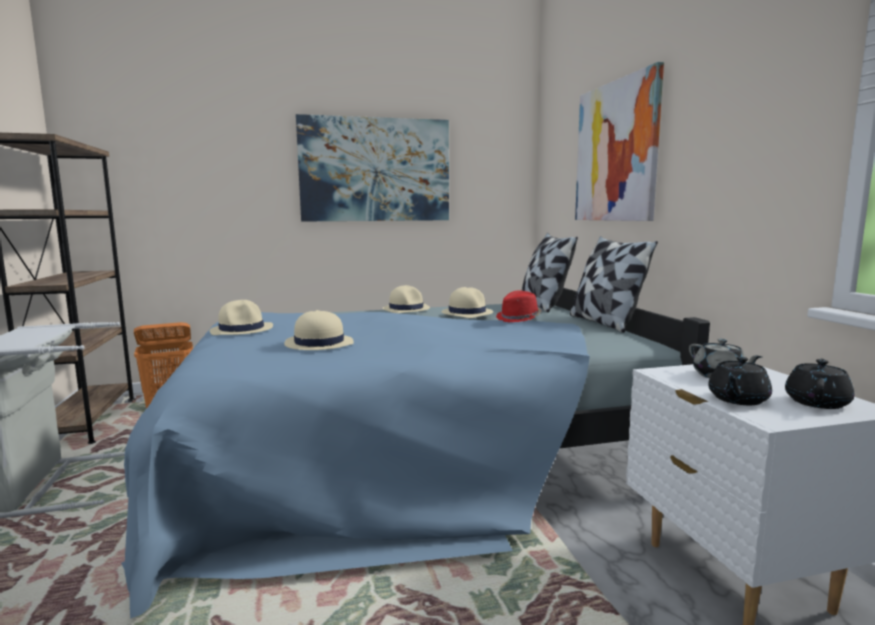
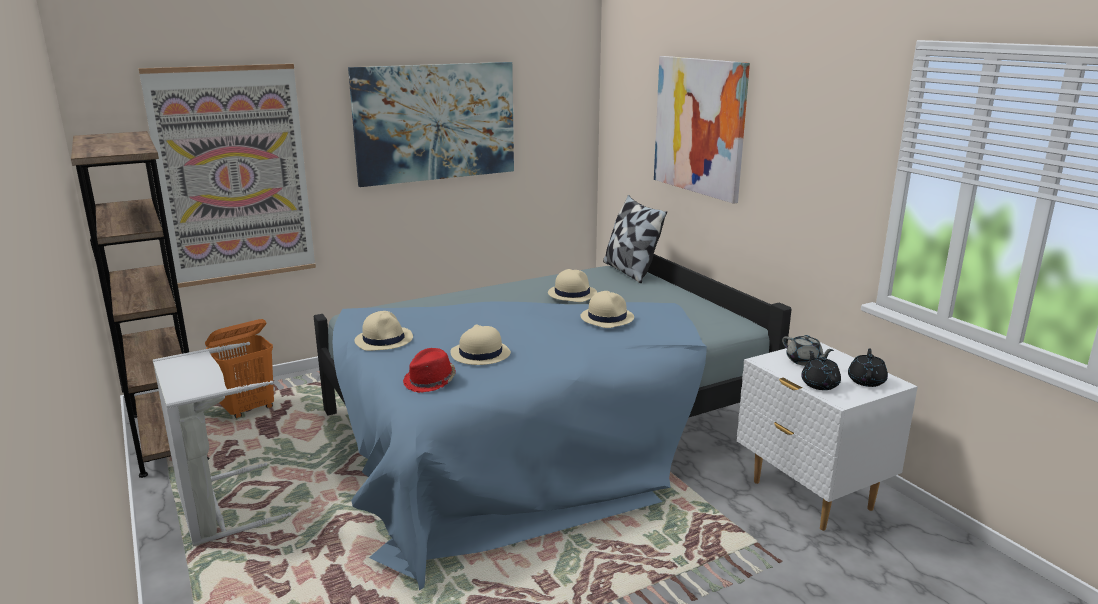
camera: 15 degrees left, 10 degrees up
(190, 202) = (234, 176): none -> picture
(406, 309) = (503, 288): beige hat -> beige hat (607, 317)
(519, 319) = (626, 300): red hat -> red hat (430, 381)
(605, 323) = (697, 296): pillow -> none
(737, 399) = (819, 384): black teapot -> black teapot turned 150 degrees clockwise

